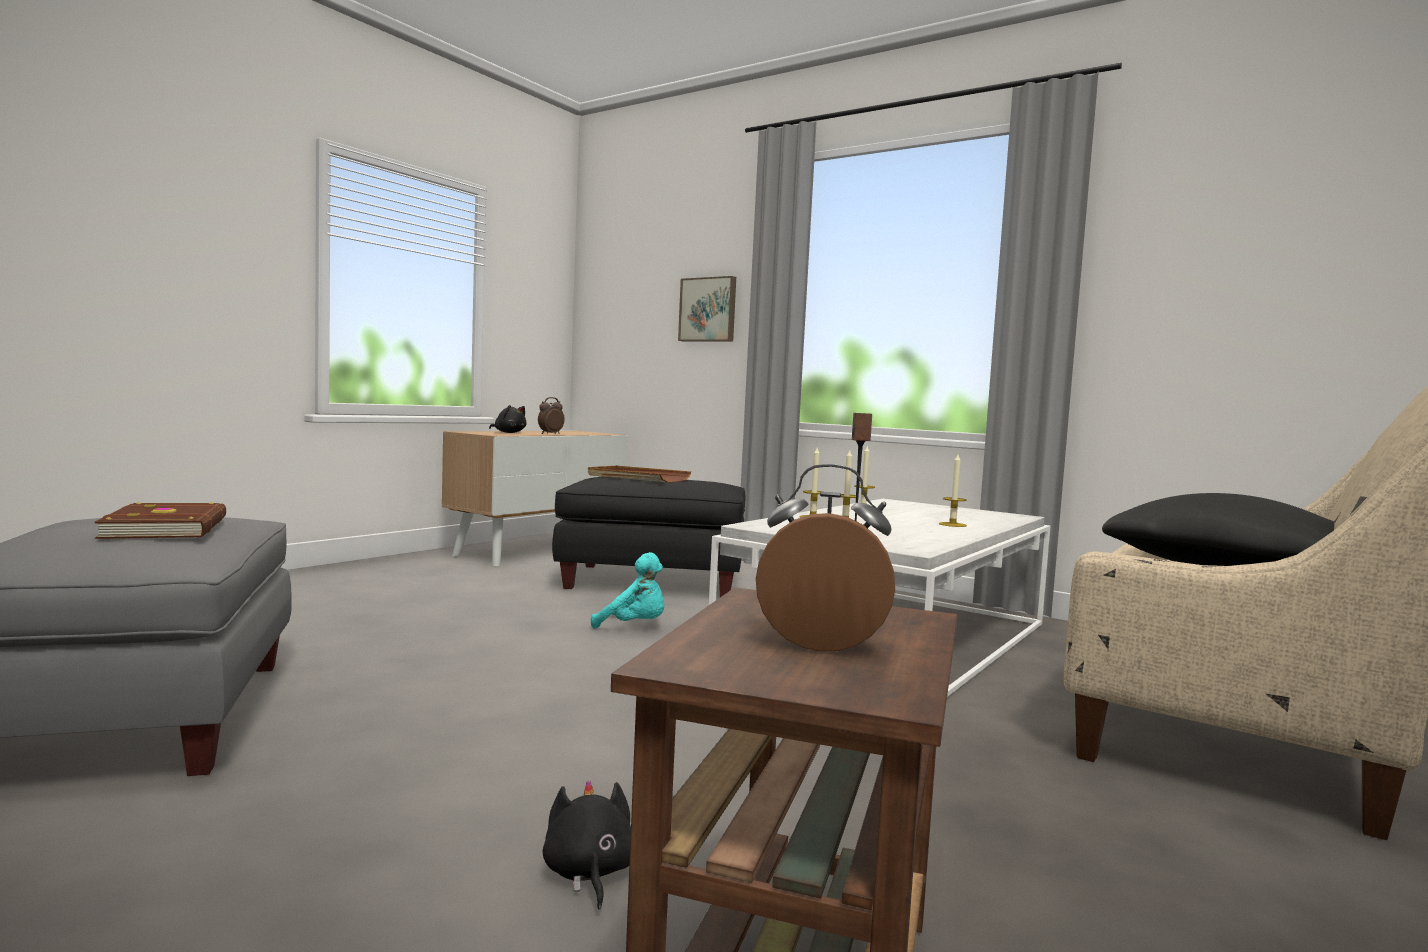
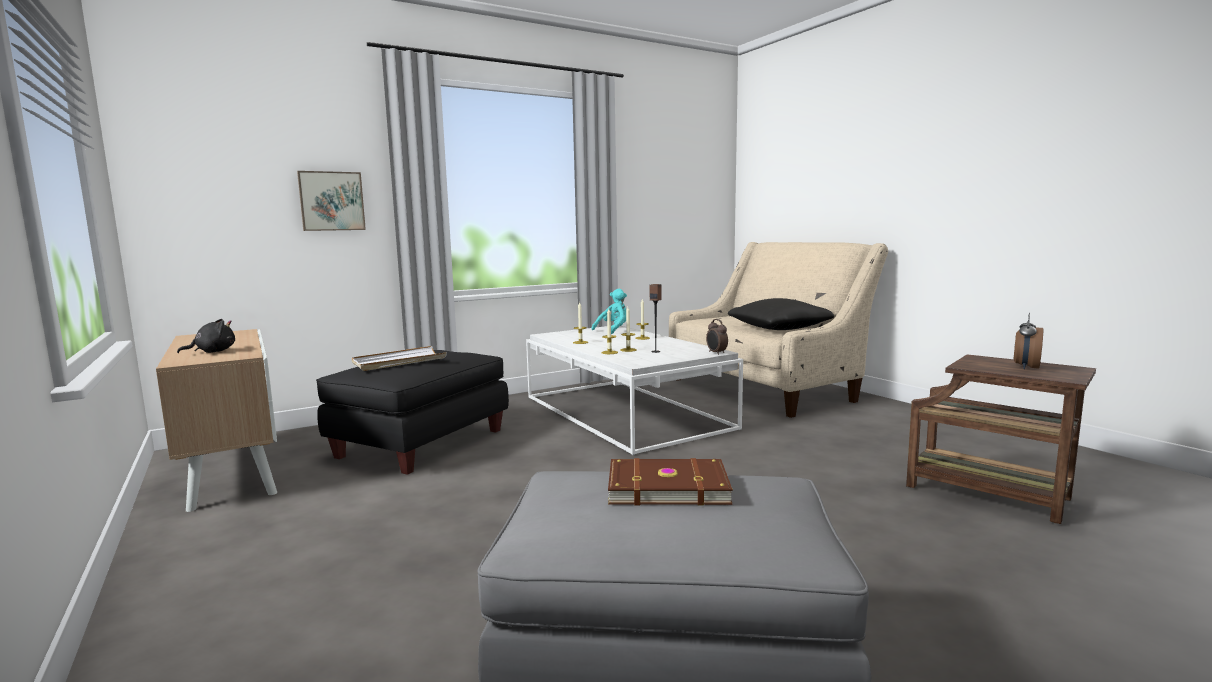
camera: 65 degrees left, 5 degrees up
(550, 434) = (243, 343): alarm clock -> alarm clock (716, 353)
(588, 873) = (904, 514): black plush toy -> none
(634, 627) = (545, 464): turquoise plush toy -> turquoise plush toy (613, 330)
(637, 478) = (399, 362): brown tray -> white tray

